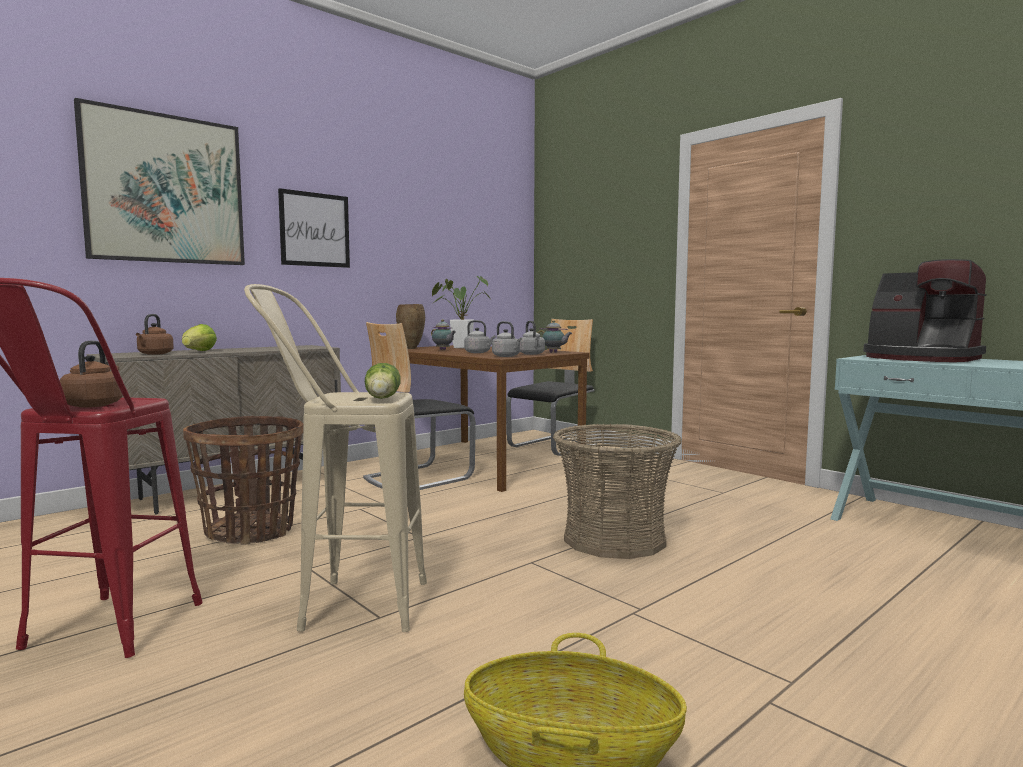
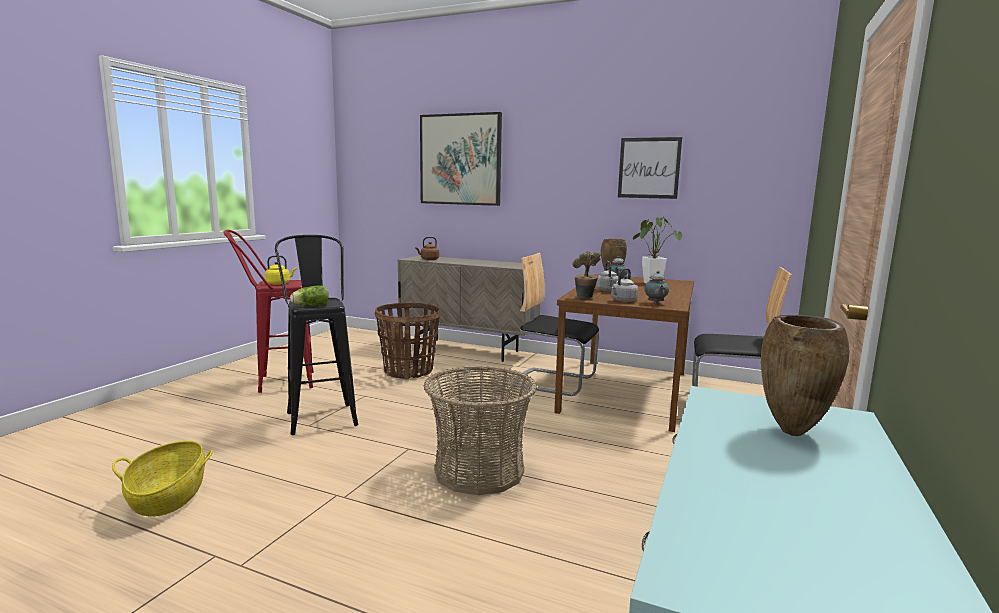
camera: 65 degrees right, 5 degrees up
(95, 405) = (279, 283): brown kettle -> yellow kettle
(199, 351) = (452, 261): lettuce -> none
(315, 229) = (551, 177): picture -> picture (649, 168)
(344, 605) = (320, 414): beige stool -> black stool
(507, 356) = (585, 298): grey kettle -> potted plant
(920, 358) = (793, 433): coffee machine -> brown vase

